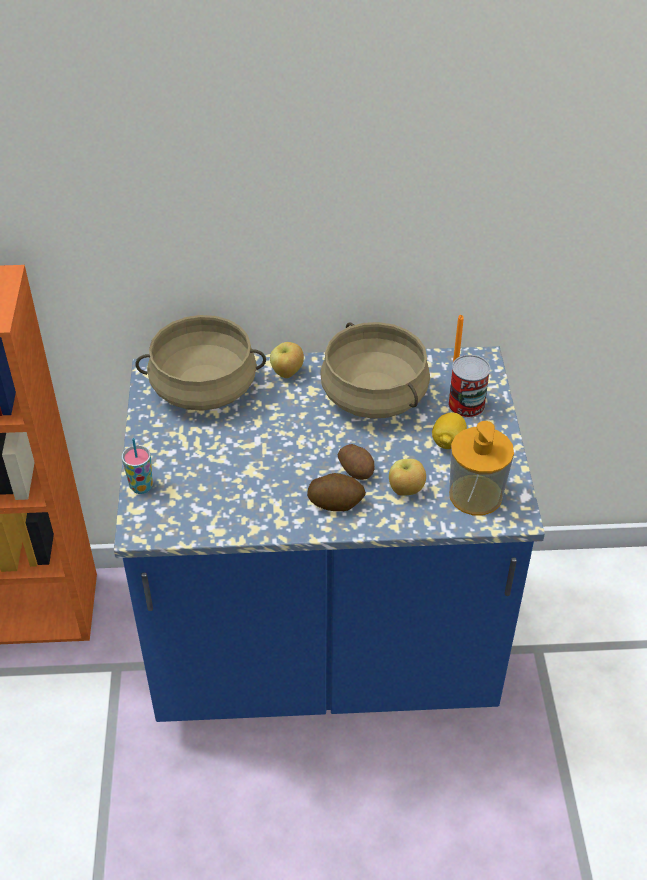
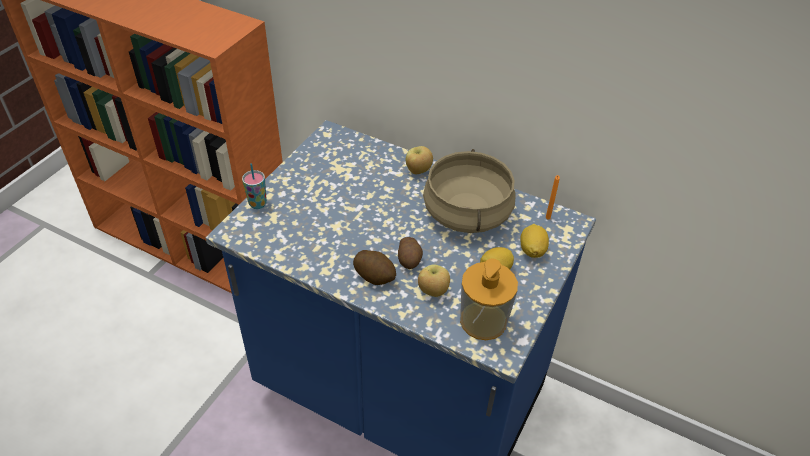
camera: 30 degrees right, 0 degrees up
(203, 389) = (353, 158): beige cooking pot -> none
(466, 405) = (532, 250): can -> lemon

